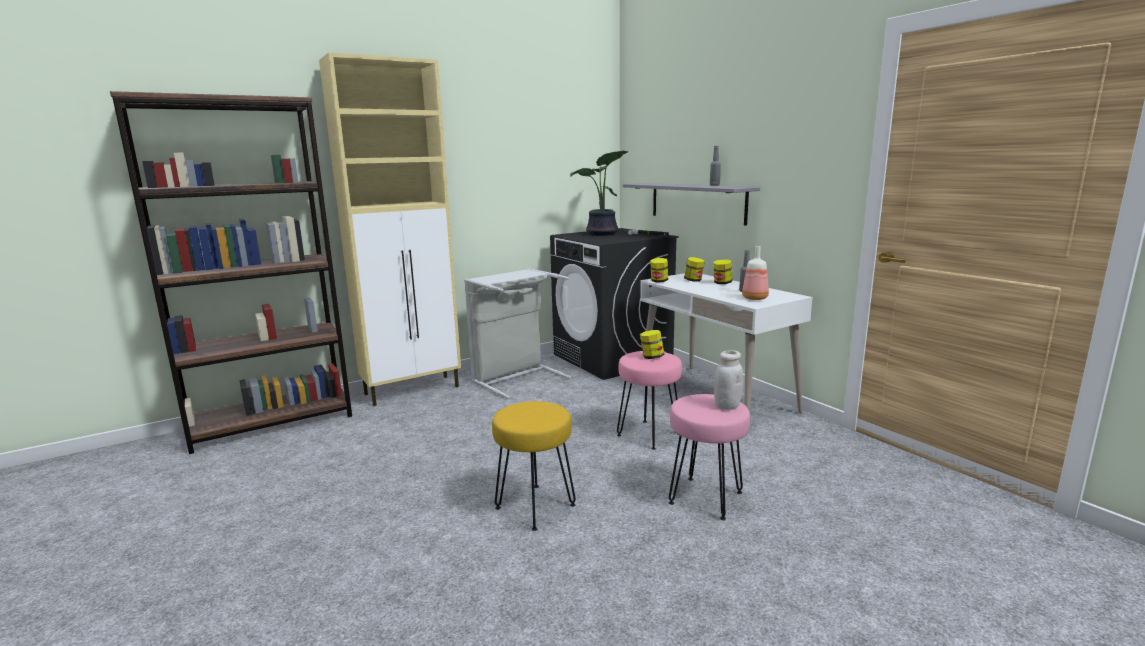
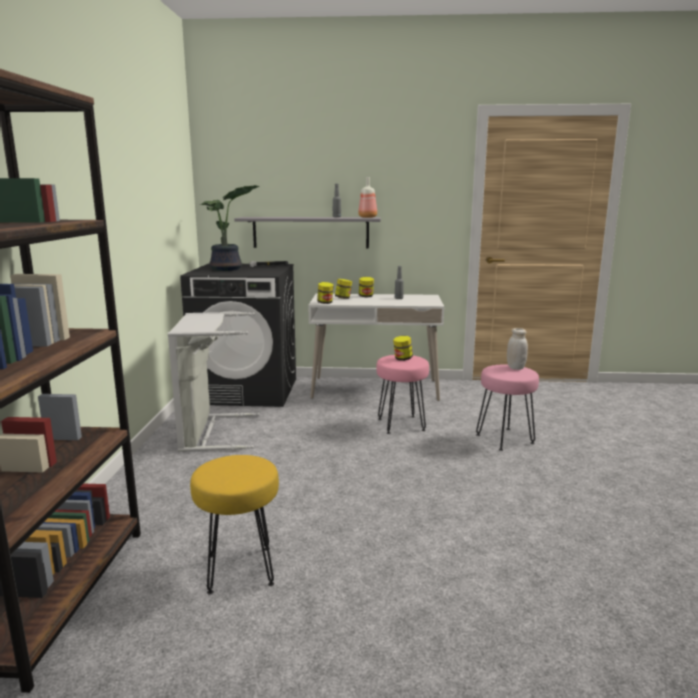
camera: 55 degrees left, 0 degrees up
(413, 390) = (137, 484): beige cabinet -> none
(536, 506) = (459, 491): yellow stool -> yellow stool (241, 569)
(755, 298) = (420, 301): bottle -> bottle (368, 217)

